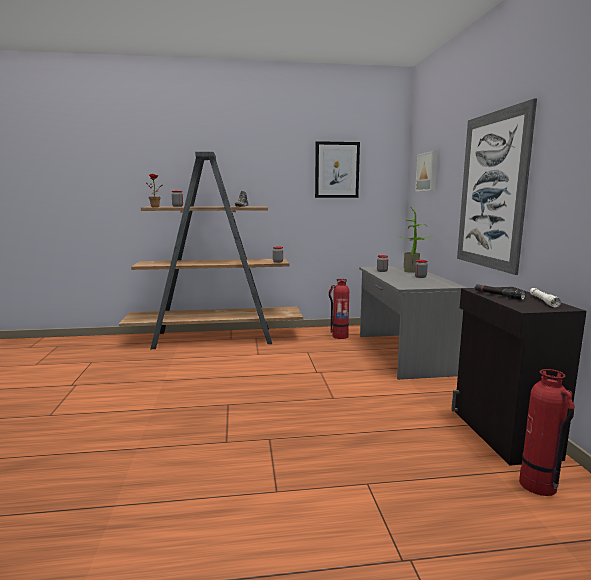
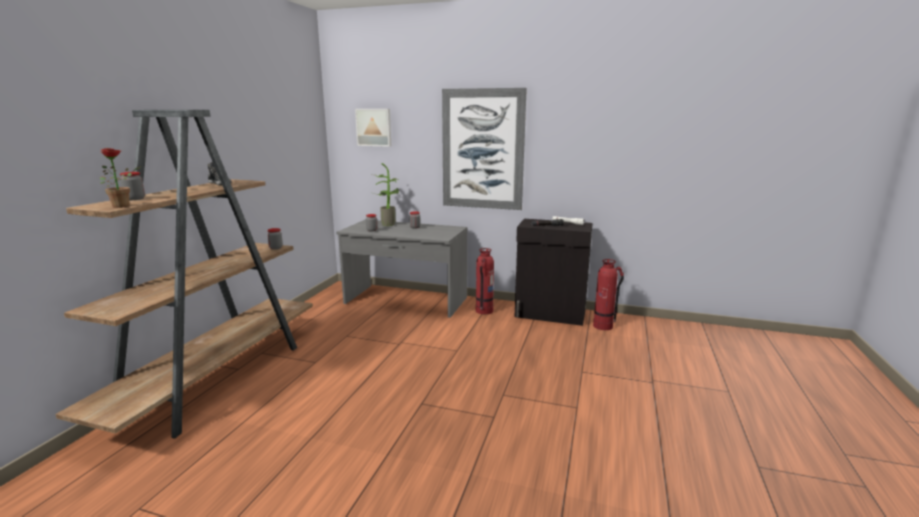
camera: 65 degrees left, 5 degrees up
(337, 170) = (277, 124): picture -> none
(339, 336) = (329, 311): fire extinguisher -> fire extinguisher (484, 311)

